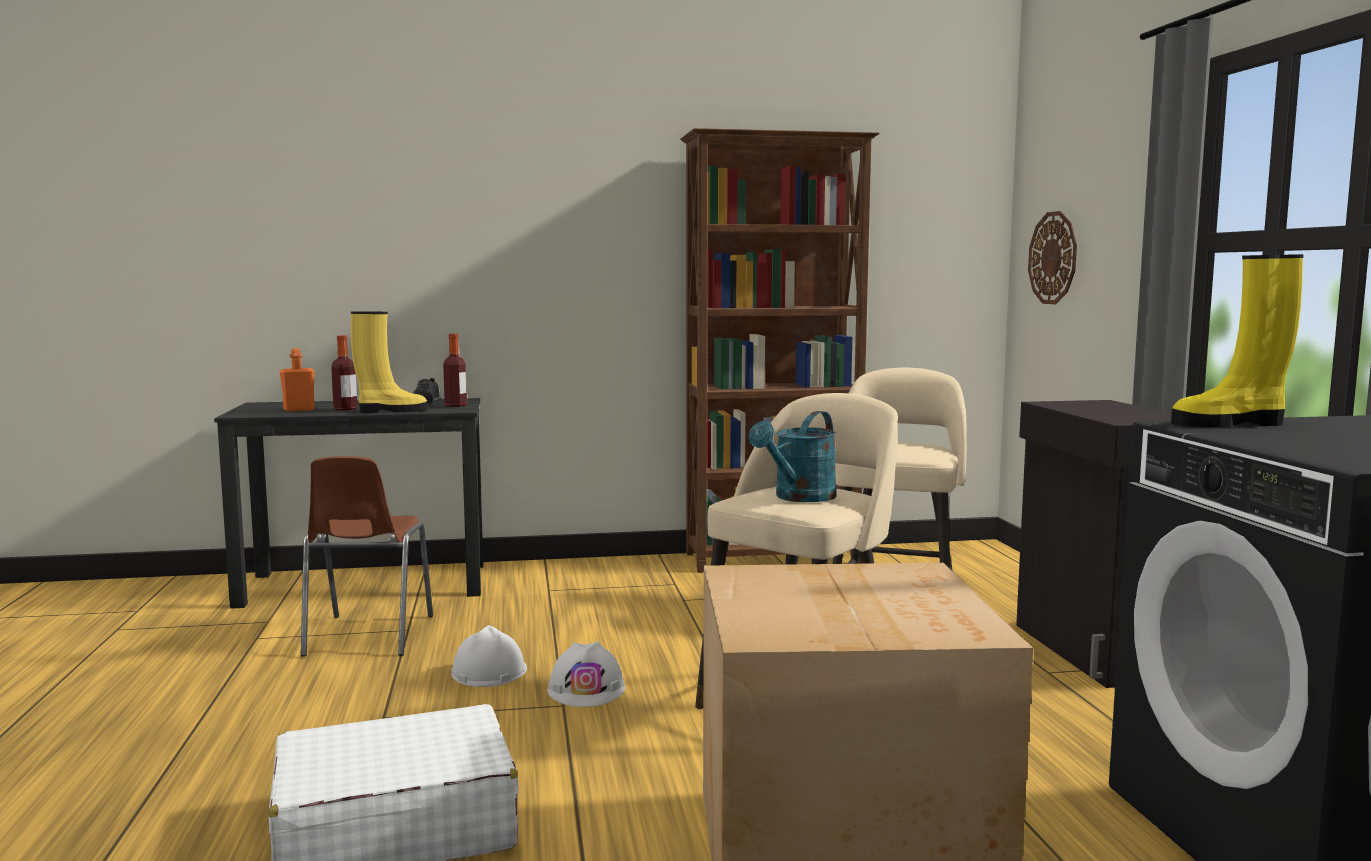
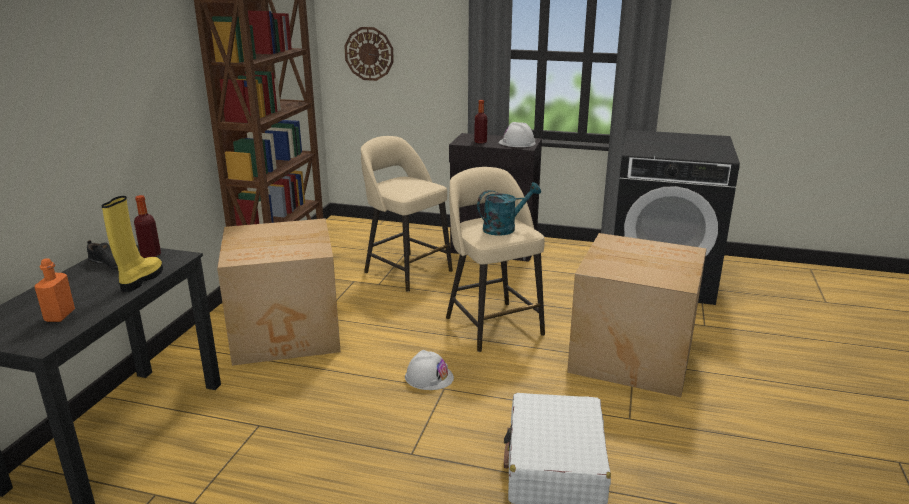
camera: 65 degrees left, 15 degrees up
(345, 409) = (92, 296): bottle -> bottle (480, 142)
(367, 636) = (252, 445): brown chair -> none
(489, 671) = (372, 404): white hard hat -> white hard hat (517, 143)
(623, 595) = (287, 333): none -> cardboard box
(799, 498) = (504, 228): turquoise watering can -> turquoise watering can turned 90 degrees counterclockwise
(1230, 424) = (638, 147): yellow boot -> none

